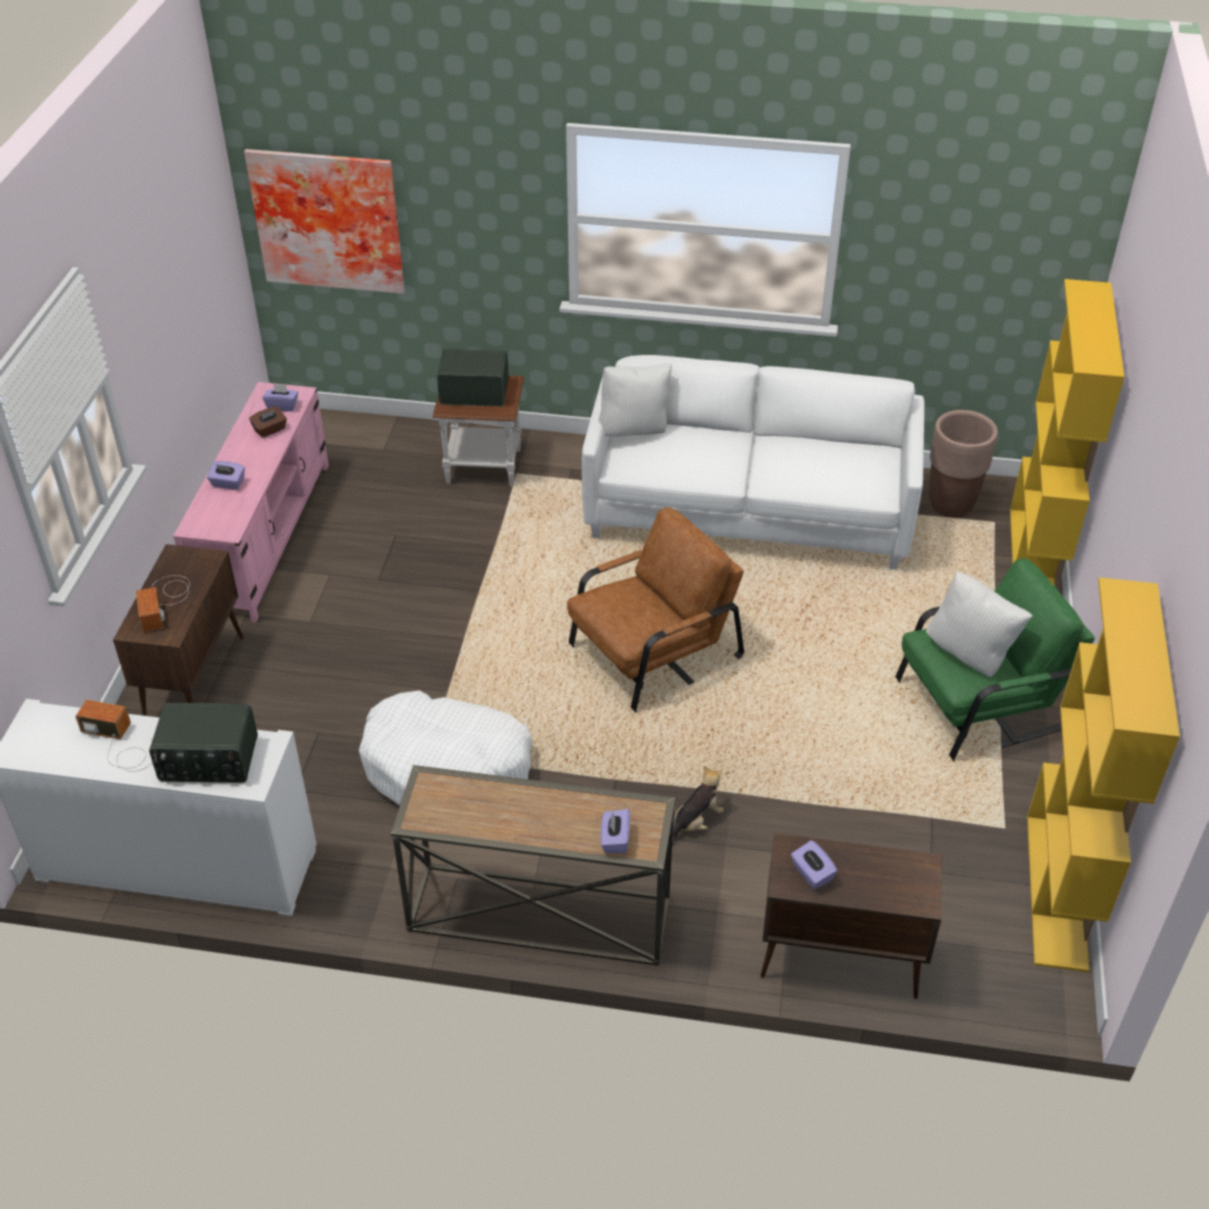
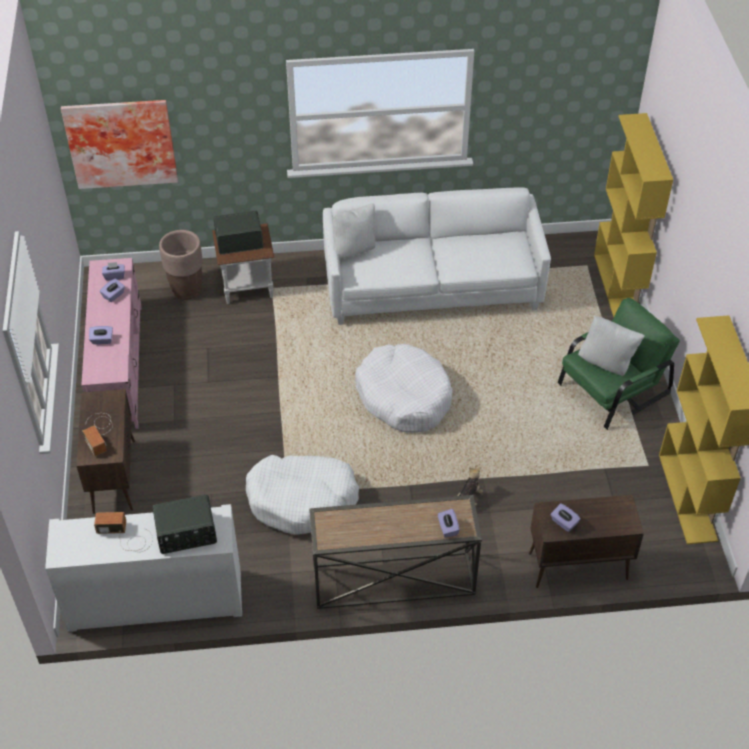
camera: 15 degrees left, 5 degrees up
(270, 430) = (114, 295): brown tissue box -> purple tissue box
(652, 653) = (404, 396): brown armchair -> white dog bed
(951, 504) = (557, 258): brown planter -> brown planter (187, 290)

